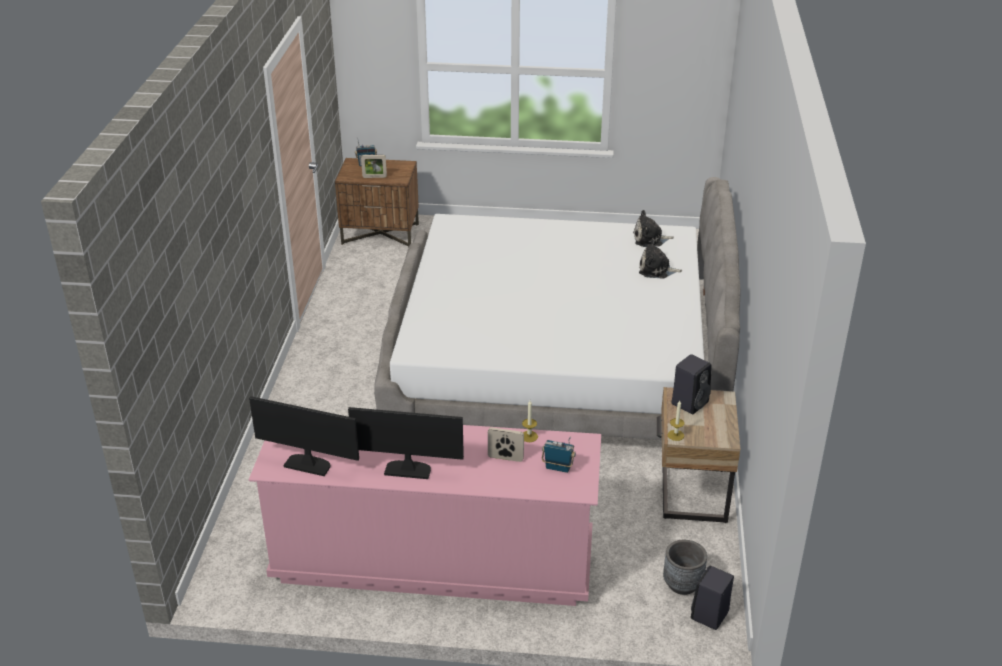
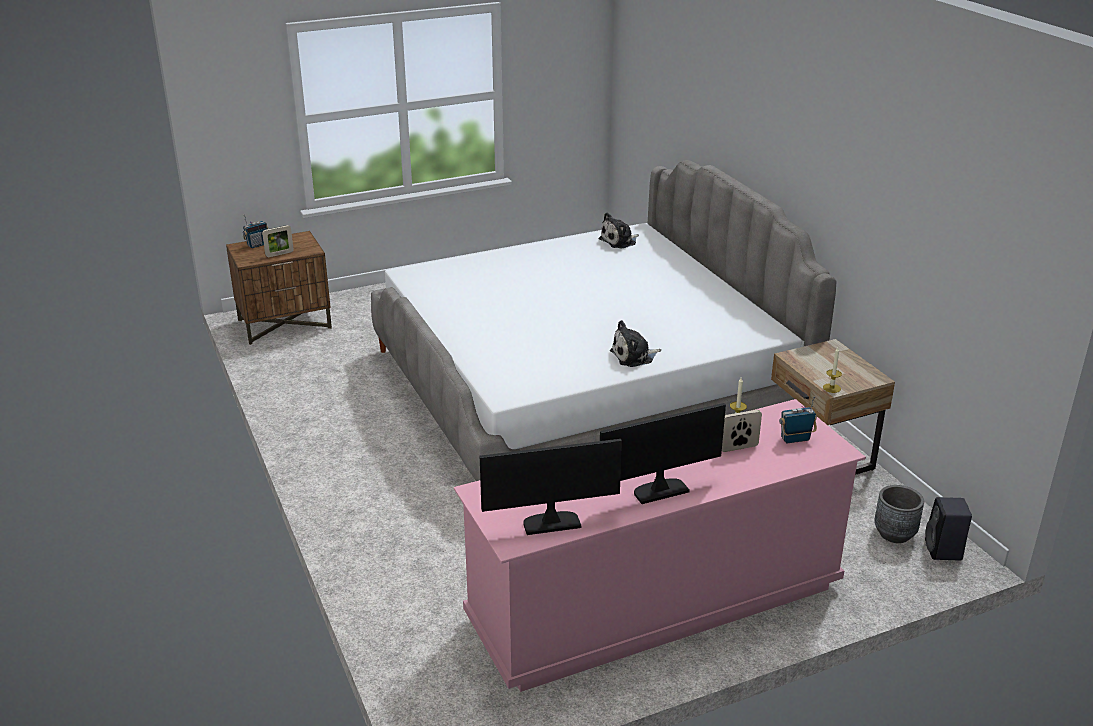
camera: 30 degrees left, 5 degrees down
(656, 270) = (655, 264): plush toy -> plush toy (634, 356)
(690, 402) = (811, 358): black speaker -> none

